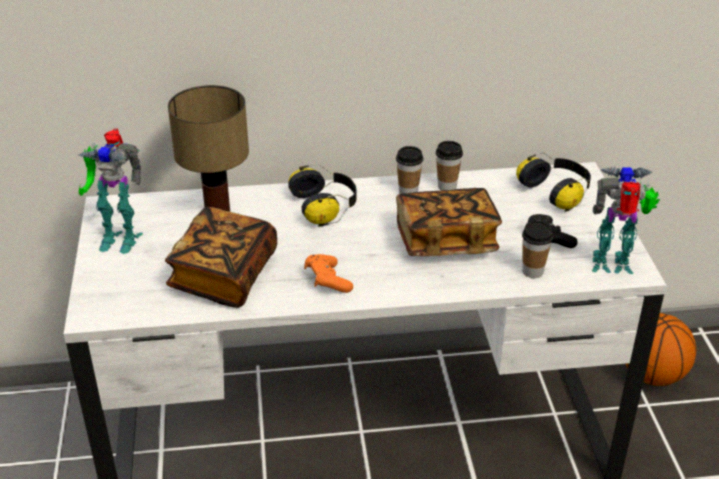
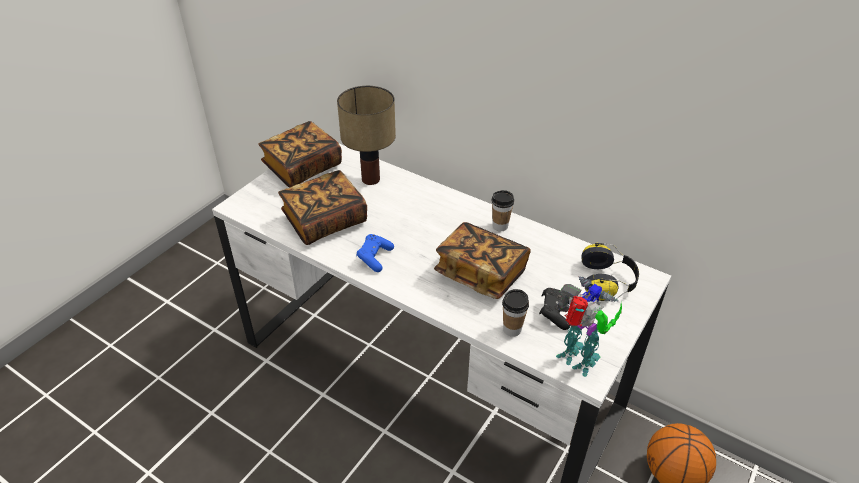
camera: 40 degrees right, 5 degrees up
(119, 237) = (302, 168): toy robot -> book
(325, 206) = (435, 208): headphones -> none
(327, 281) = (374, 258): orange game controller -> blue game controller
(447, 186) = (531, 236): cup -> none

